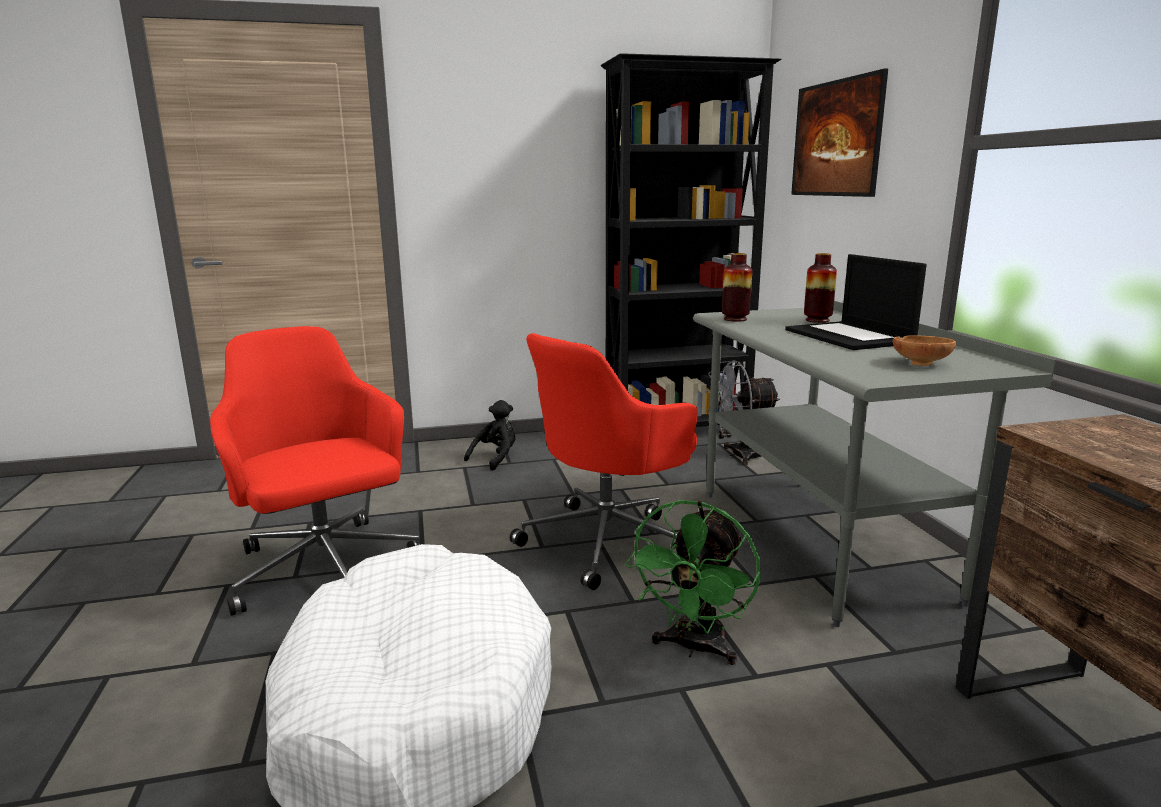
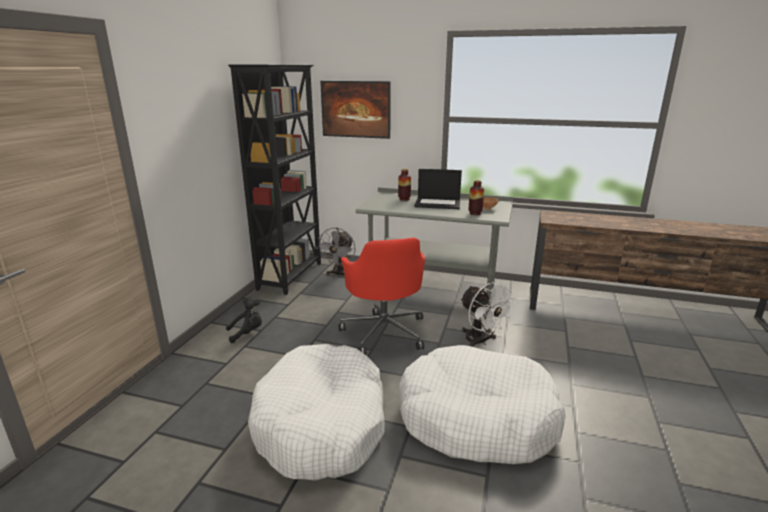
camera: 60 degrees left, 5 degrees up
(325, 568) = (322, 424): red office chair -> white dog bed
(495, 458) = (247, 333): black plush toy -> black plush toy turned 90 degrees clockwise
(694, 648) = (480, 342): green fan -> white fan
(735, 319) = (382, 207): vase -> vase (475, 213)

